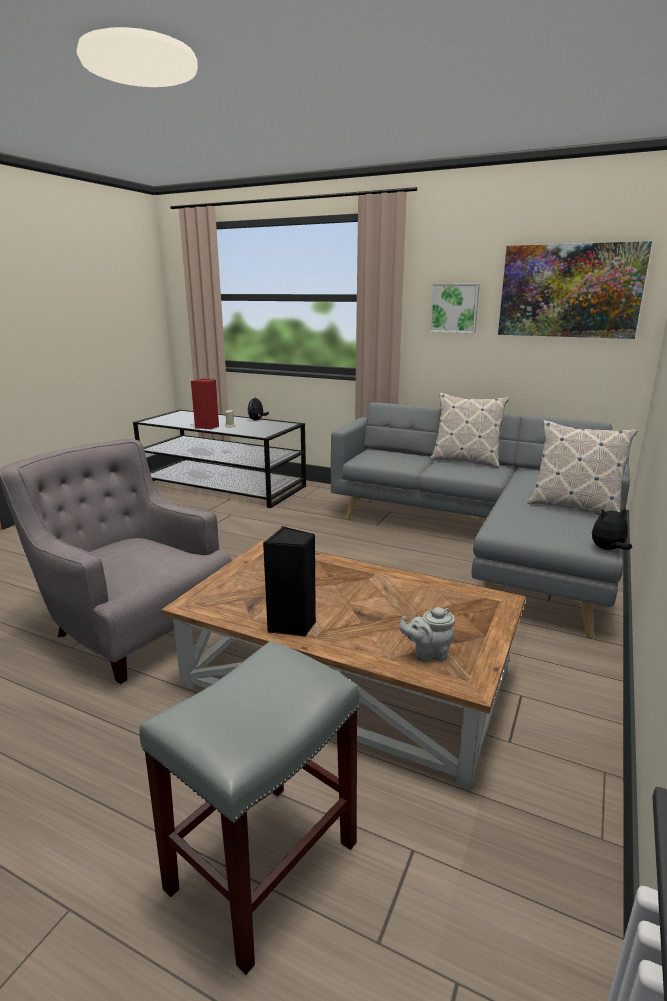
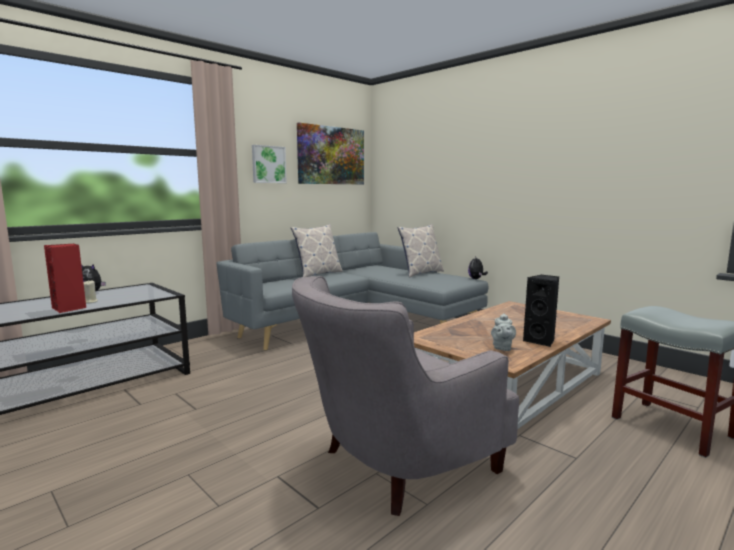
camera: 70 degrees left, 10 degrees down
(428, 654) = (569, 321): grey teapot -> grey teapot (502, 348)

